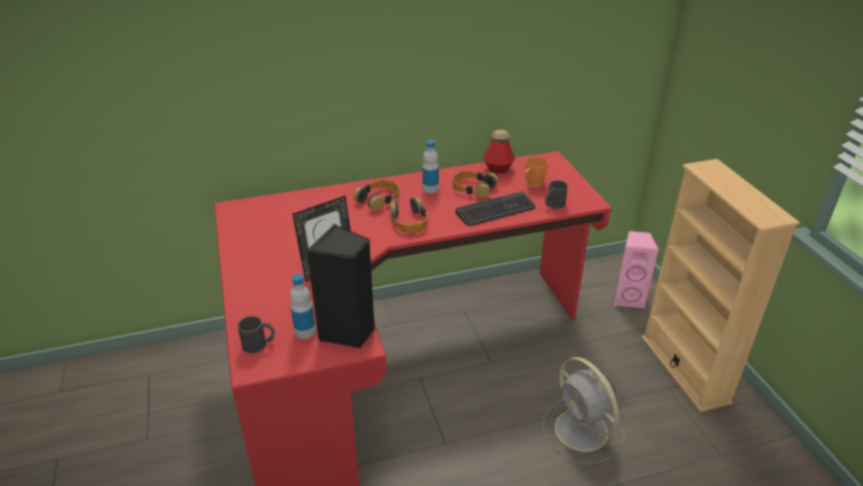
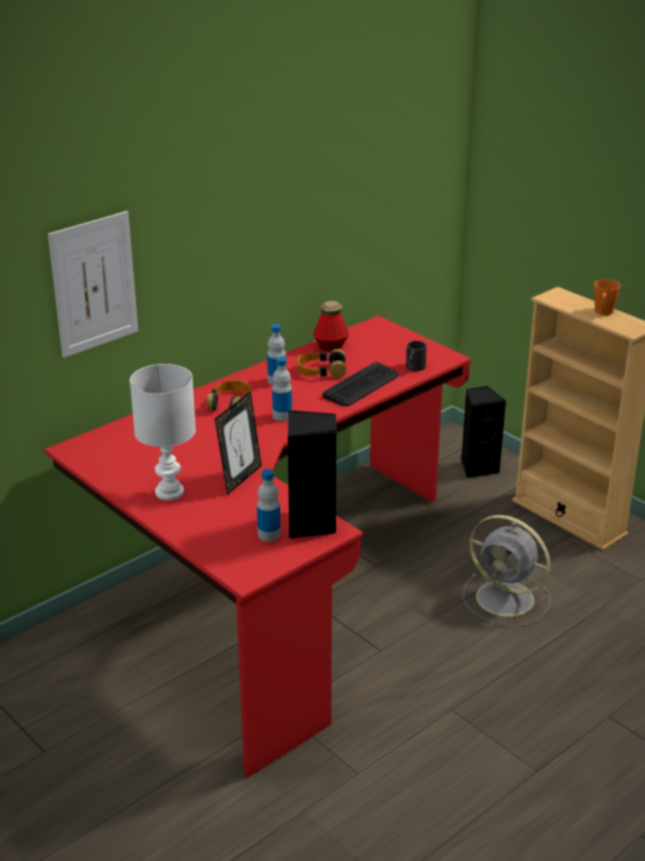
camera: 25 degrees left, 5 degrees down
(259, 344) = (233, 556): black mug -> none
(263, 75) = (94, 284): none -> picture
(264, 265) = (168, 492): none -> white table lamp
(409, 221) = (282, 416): headphones -> bottle
(532, 185) = (379, 354): orange mug -> orange mug (603, 312)
(628, 298) = (478, 467): pink speaker -> black speaker

